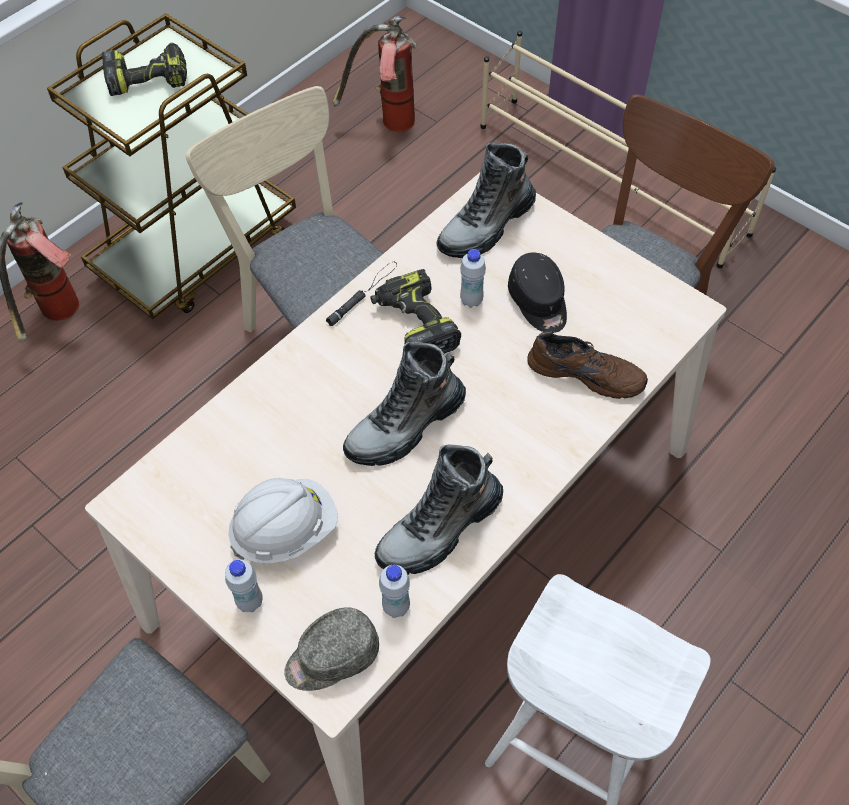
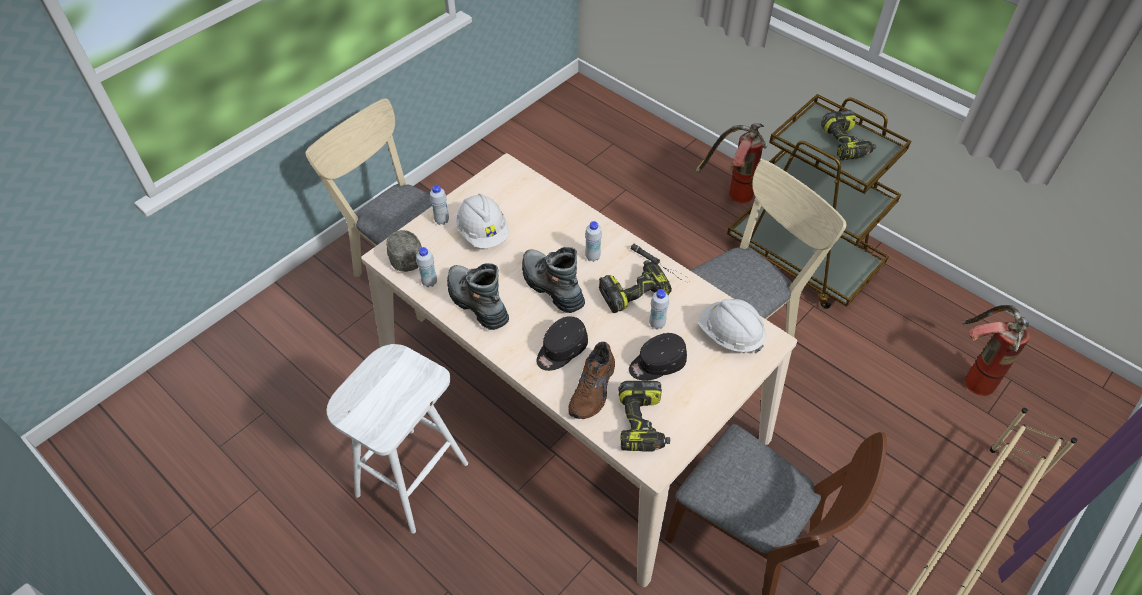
camera: 90 degrees right, 5 degrees down
(345, 374) = (592, 257): none -> white bottle
(486, 226) = (730, 335): boot -> white hard hat
(525, 411) = (561, 350): none -> black cap
(633, 320) = (642, 424): none -> power drill

